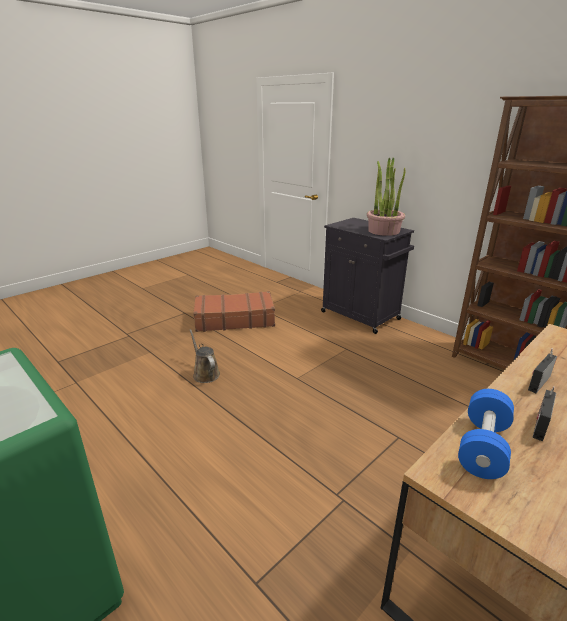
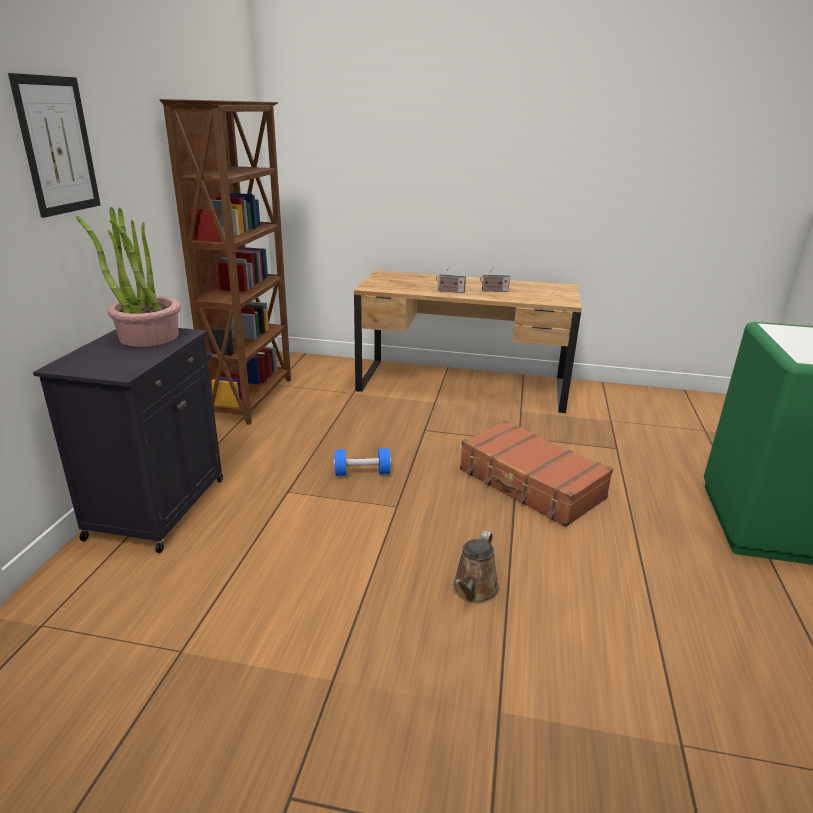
camera: 125 degrees left, 0 degrees up
(234, 319) = (267, 662): brown suitcase -> brown suitcase (530, 484)
(410, 124) = (57, 146): none -> picture
(483, 447) = (533, 298): blue dumbbell -> blue dumbbell (362, 473)

